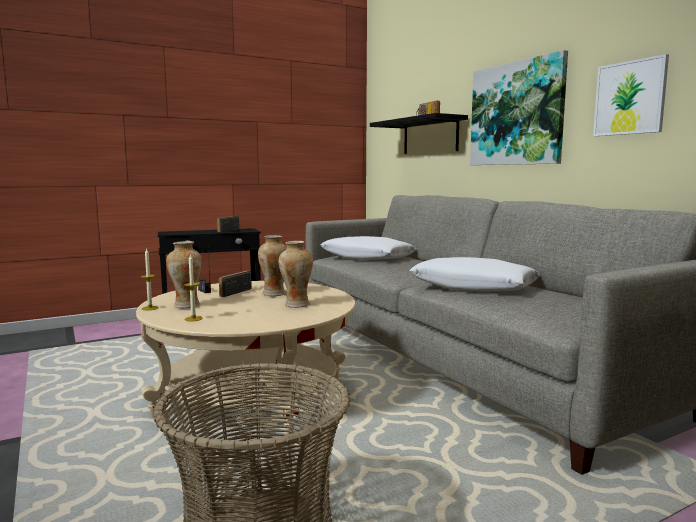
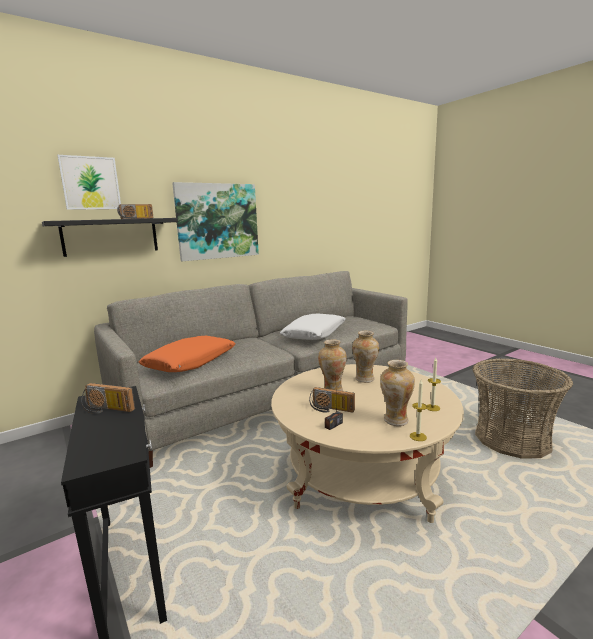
camera: 95 degrees left, 5 degrees up
(367, 258) = (190, 362): white pillow -> orange pillow
(629, 98) = (289, 218): picture -> picture (90, 183)

